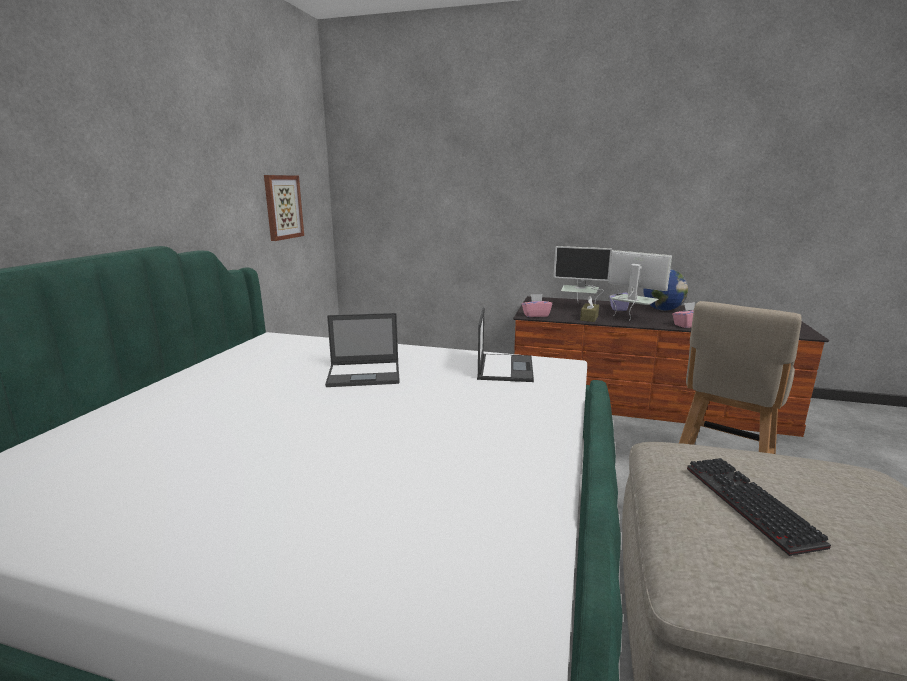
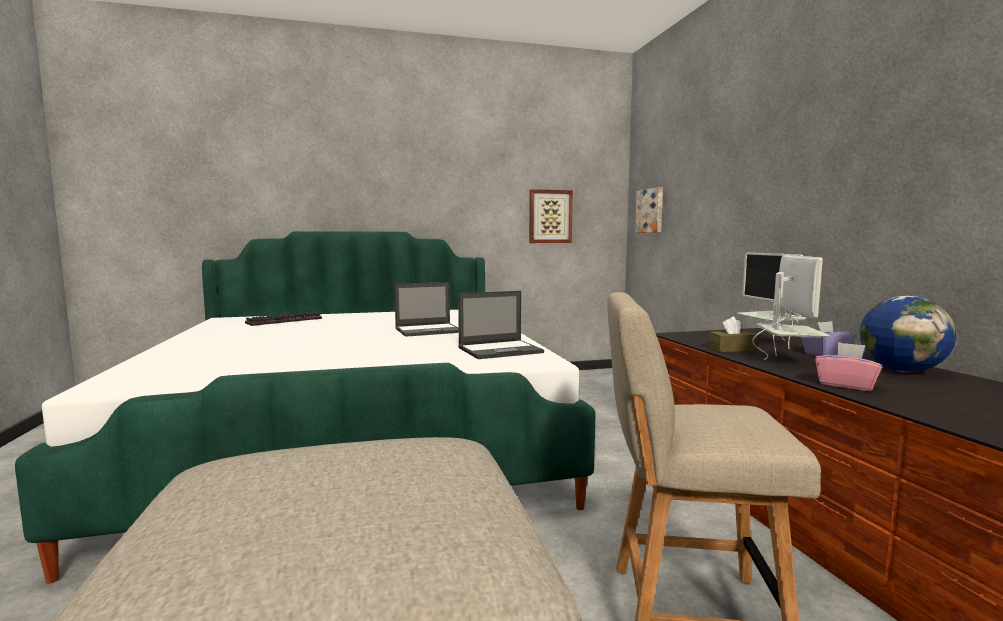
camera: 60 degrees right, 10 degrees down
(365, 374) = (429, 330): laptop -> laptop turned 75 degrees counterclockwise
(374, 199) = (650, 211): none -> picture
(536, 315) = (682, 336): pink tissue box -> none
(745, 503) = (323, 465): keyboard -> keyboard (285, 320)

